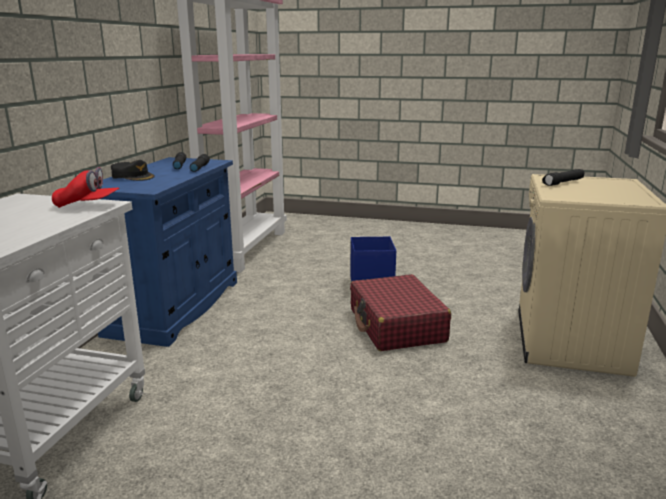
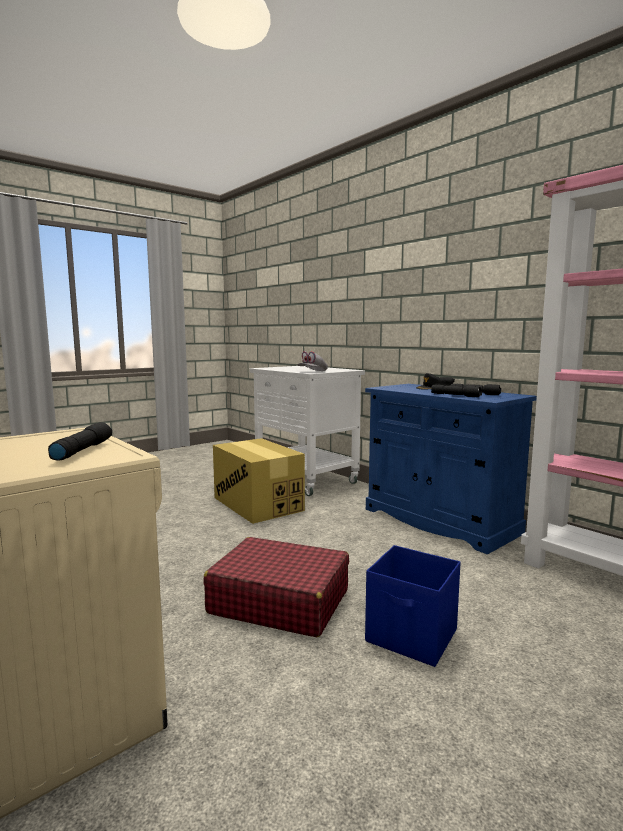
camera: 125 degrees right, 10 degrees down
(87, 205) = (312, 371): red cap -> grey cap
(205, 426) = (257, 504): none -> cardboard box

